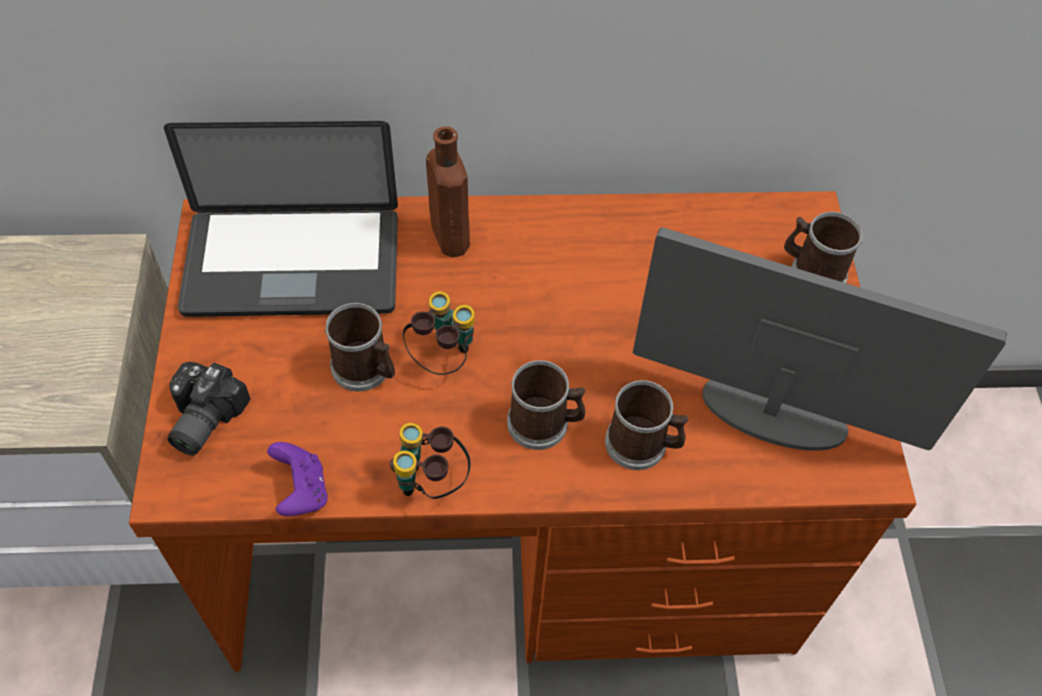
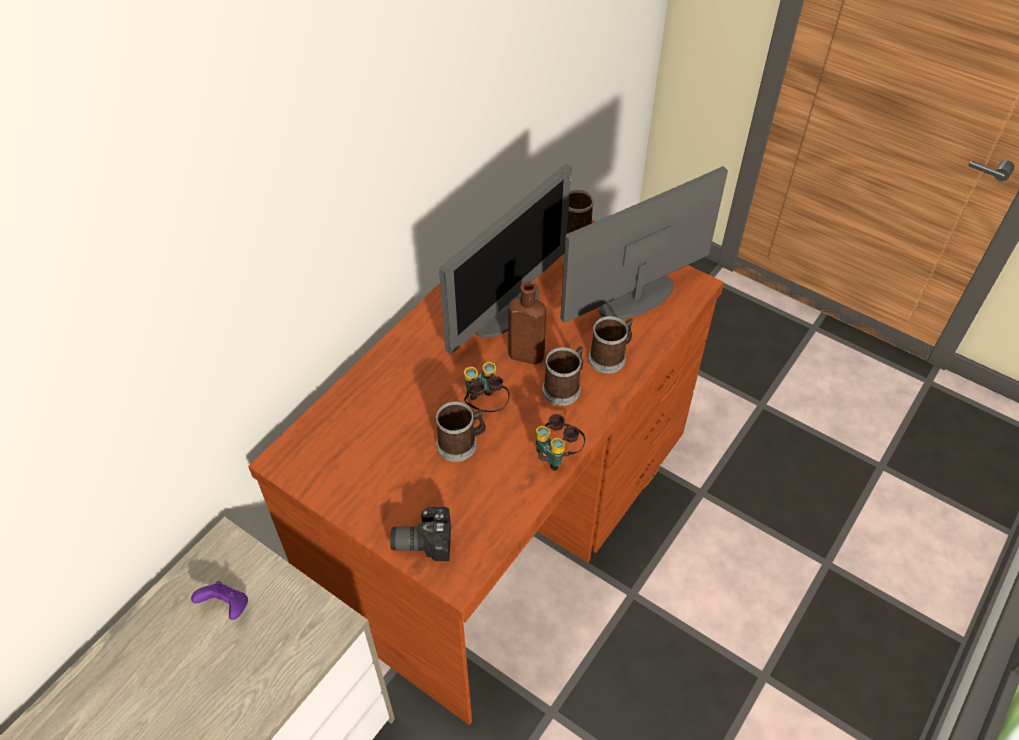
camera: 50 degrees left, 5 degrees down
(200, 419) = (422, 539): camera -> camera turned 120 degrees clockwise
(292, 265) = (355, 437): laptop -> none
(301, 491) = (513, 516): purple game controller -> purple game controller (227, 606)
(448, 234) = (406, 355): brown bottle -> brown bottle (523, 354)
(612, 285) = (507, 309): none -> monitor

